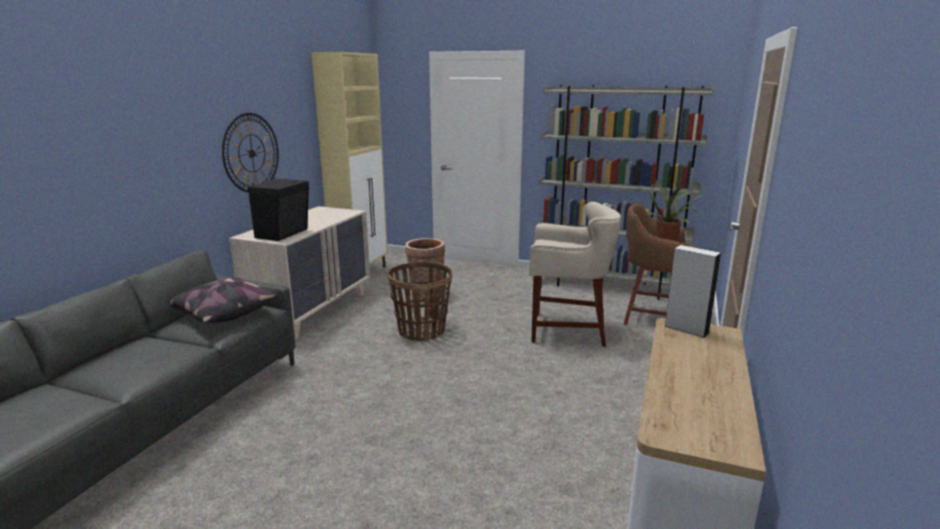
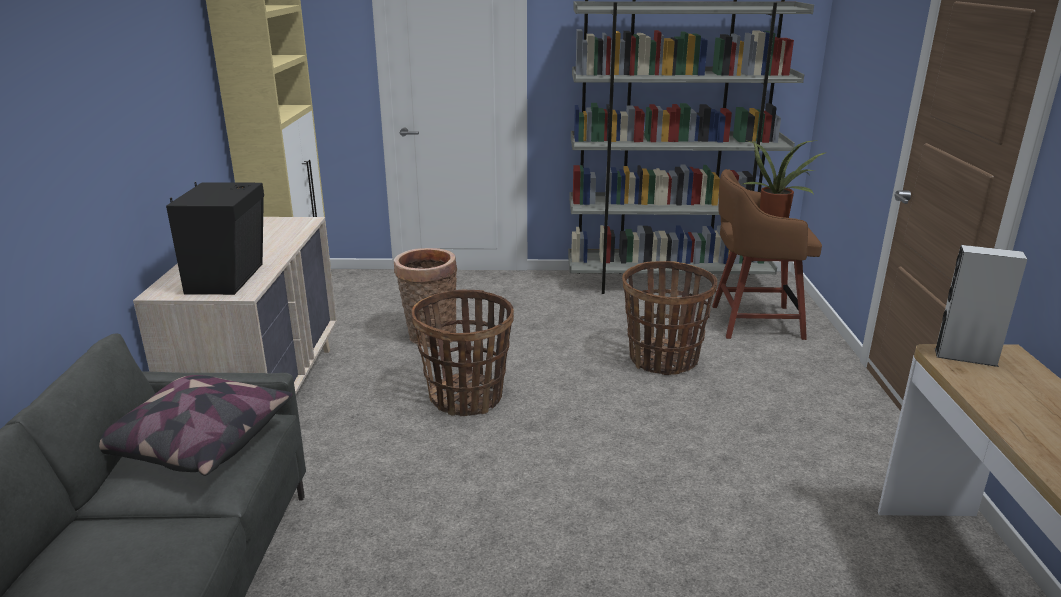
camera: 20 degrees left, 5 degrees up
(251, 153) = (142, 141): wall clock -> none
(566, 330) = (663, 359): beige stool -> basket

